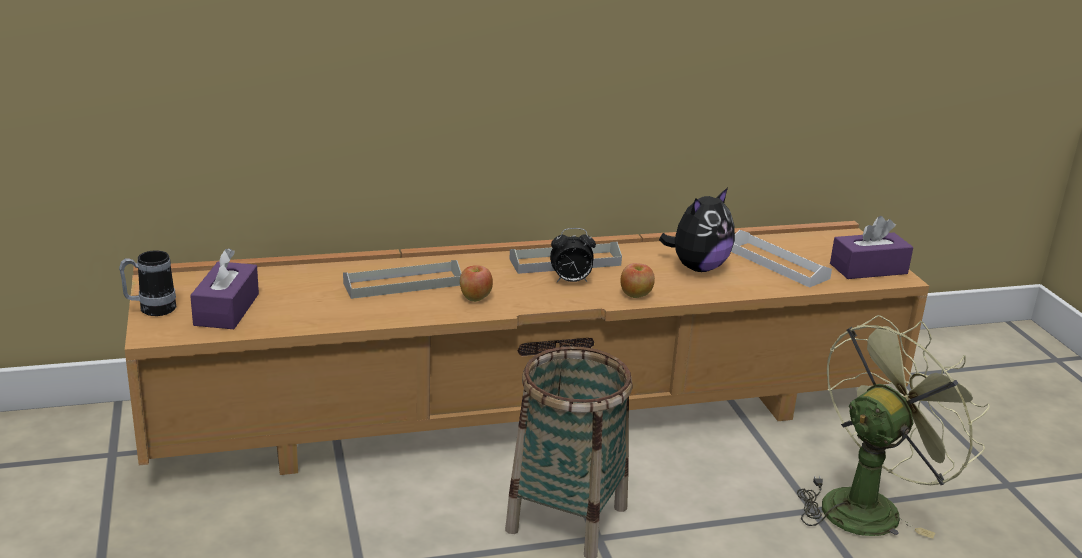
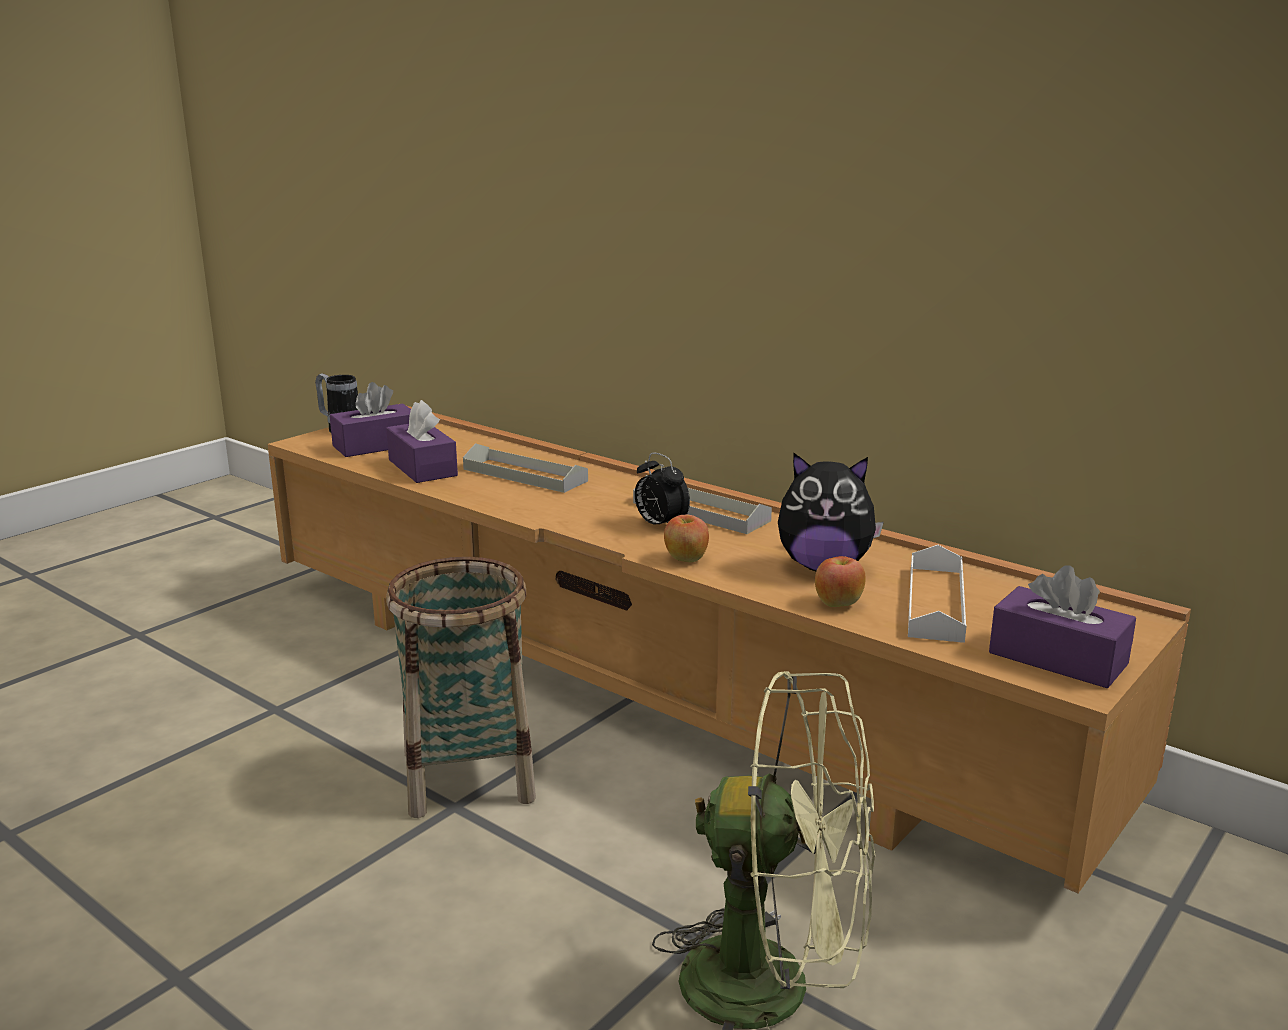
camera: 55 degrees right, 5 degrees down
(320, 310) = (422, 468): none -> purple tissue box
(475, 298) = (546, 504): apple -> apple (838, 604)

